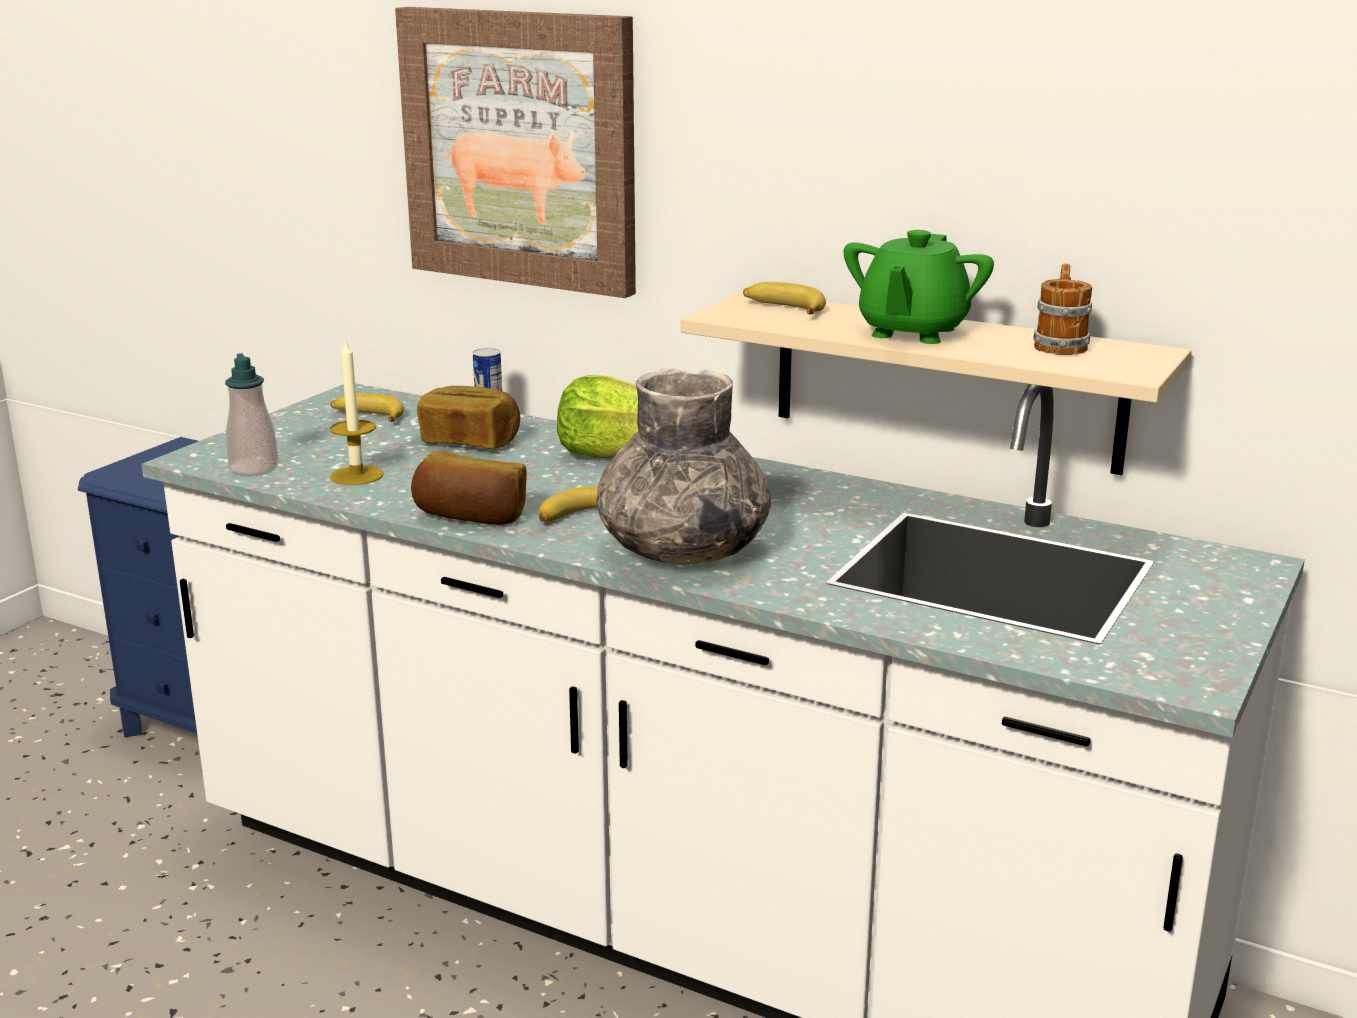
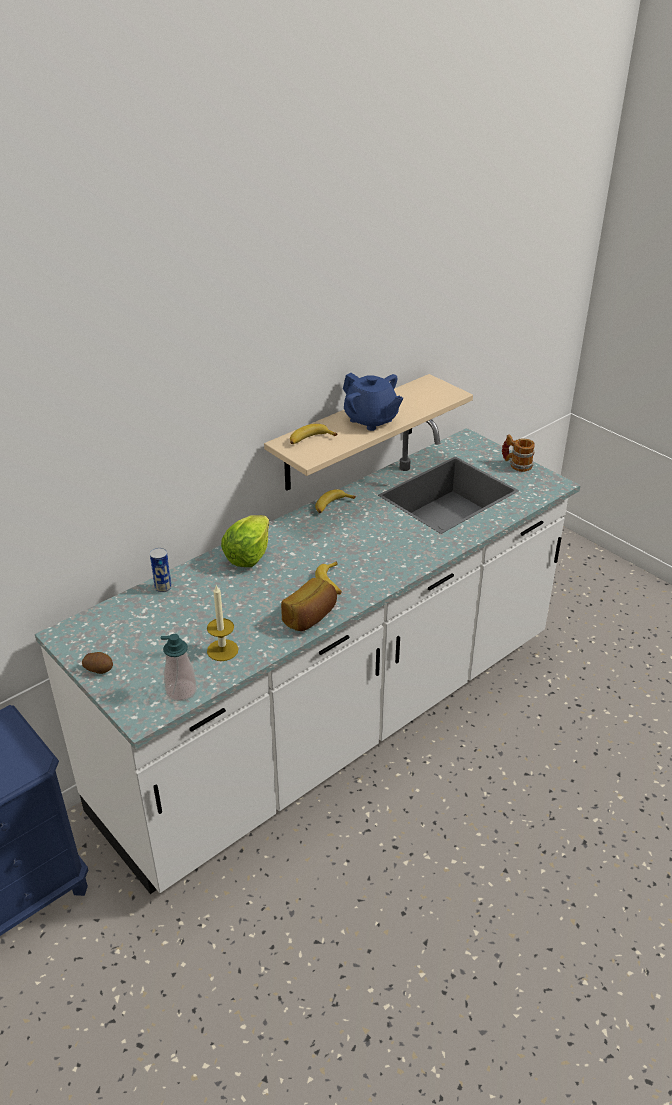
camera: 70 degrees left, 15 degrees up
(288, 421) = (99, 669): none -> potato
(368, 416) = (117, 633): banana -> banana (332, 506)
(470, 441) = (195, 600): bread -> none
(520, 149) = (134, 432): picture -> none
(682, 550) = (388, 561): grey vase -> none
(912, 332) = (371, 420): green teapot -> blue teapot
(1060, 344) = (409, 395): mug -> mug (516, 464)

